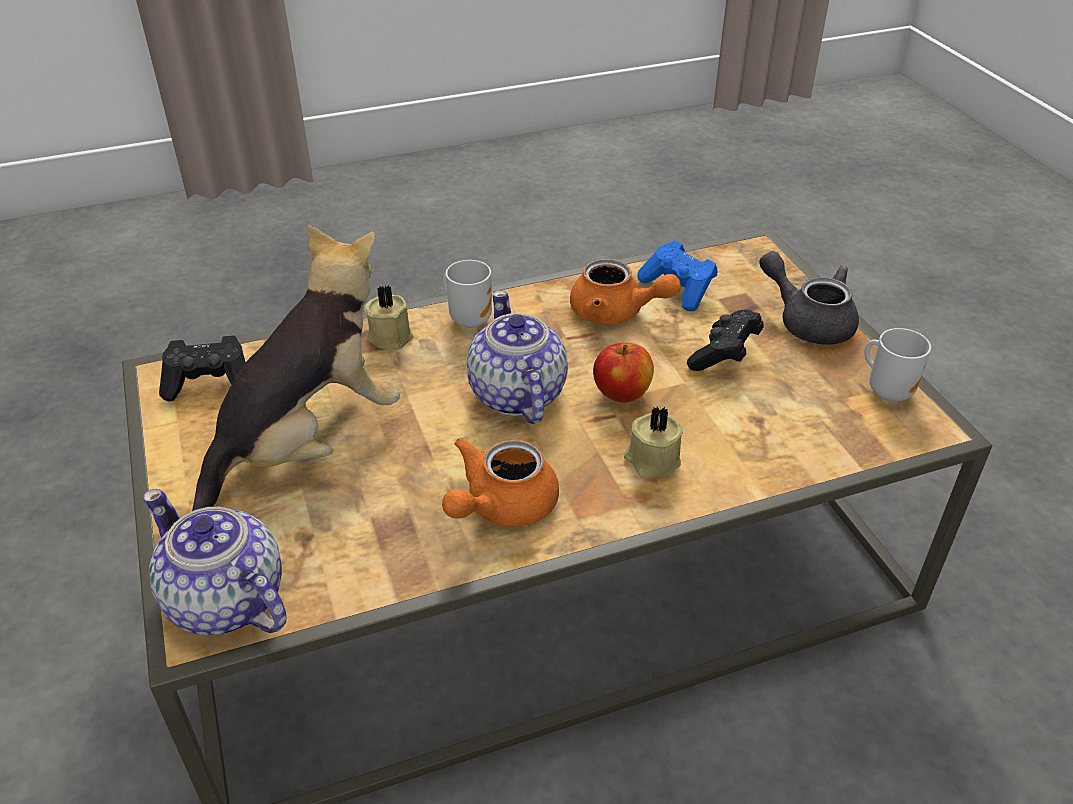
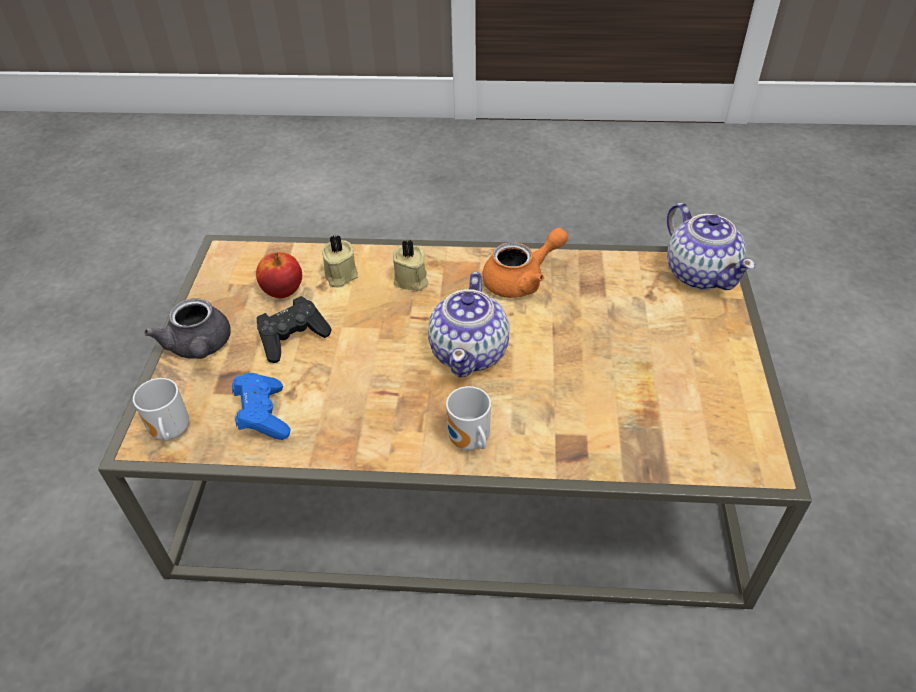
camera: 155 degrees left, 5 degrees up
(210, 383) = (720, 441): black game controller -> none
(308, 443) = (640, 359): plush toy -> none
(390, 336) = (548, 445): beige candle -> beige candle (340, 275)
(616, 313) = (338, 406): orange teapot -> none
(622, 393) = (393, 331): apple -> apple (283, 291)
(888, 390) = (218, 279): mug -> mug (169, 433)

